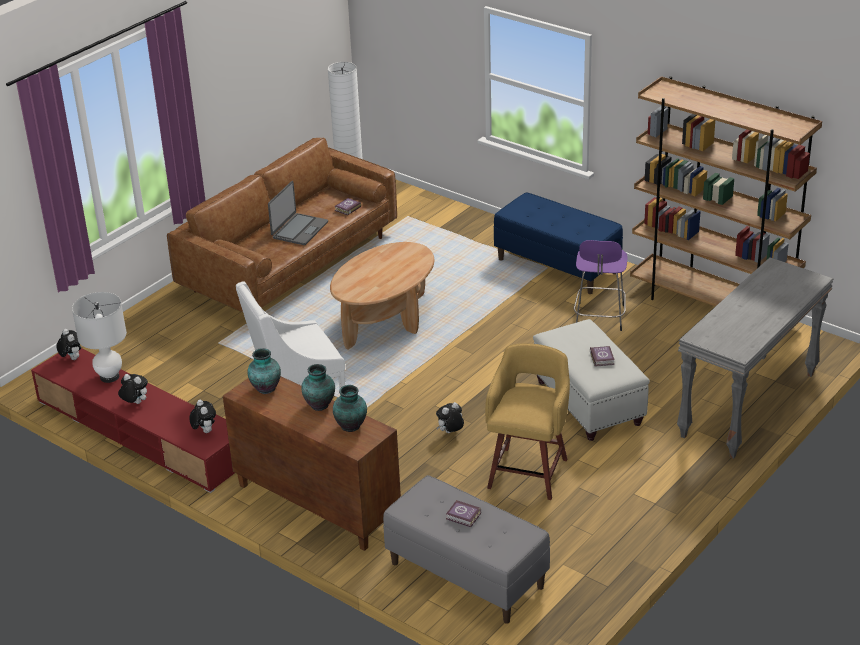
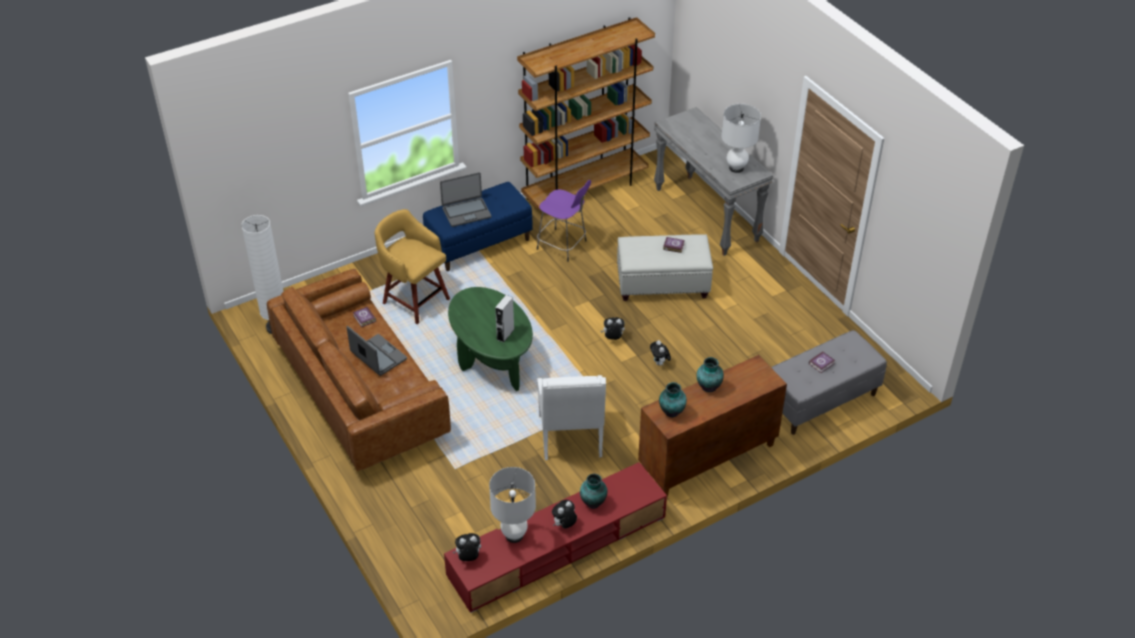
camera: 70 degrees left, 10 degrees up
(204, 431) = (628, 488): plush toy -> plush toy (613, 338)
(351, 426) = (744, 376): vase -> vase (593, 502)
(368, 284) = (505, 334): none -> grey speaker
(385, 321) = (492, 358): brown coffee table -> green coffee table
(529, 471) = (725, 337): yellow stool -> yellow stool (414, 300)
(546, 214) = (466, 212): none -> laptop
(732, 333) = (736, 168): none -> white table lamp

